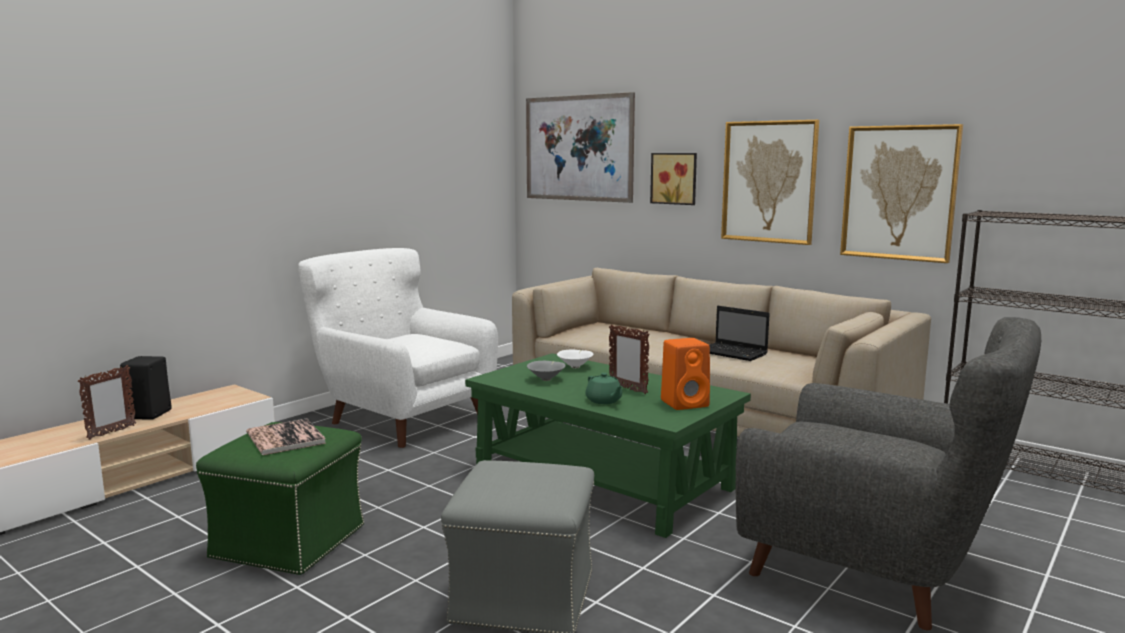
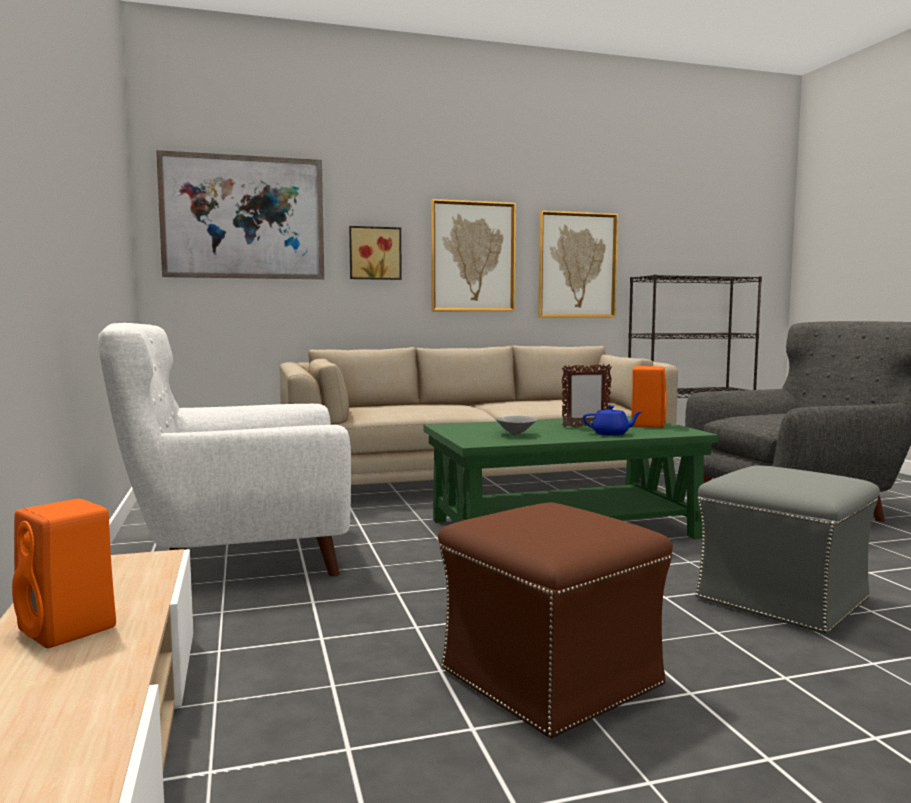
camera: 55 degrees left, 5 degrees down
(111, 432) = (116, 666): picture frame -> none
(147, 415) = (69, 629): black speaker -> orange speaker
(285, 438) = (556, 520): book -> none
(290, 541) = (549, 677): green ottoman -> brown ottoman
(575, 367) = (489, 426): white bowl -> none
(604, 401) = (611, 434): green teapot -> blue teapot
(733, 353) = (527, 403): laptop -> none

